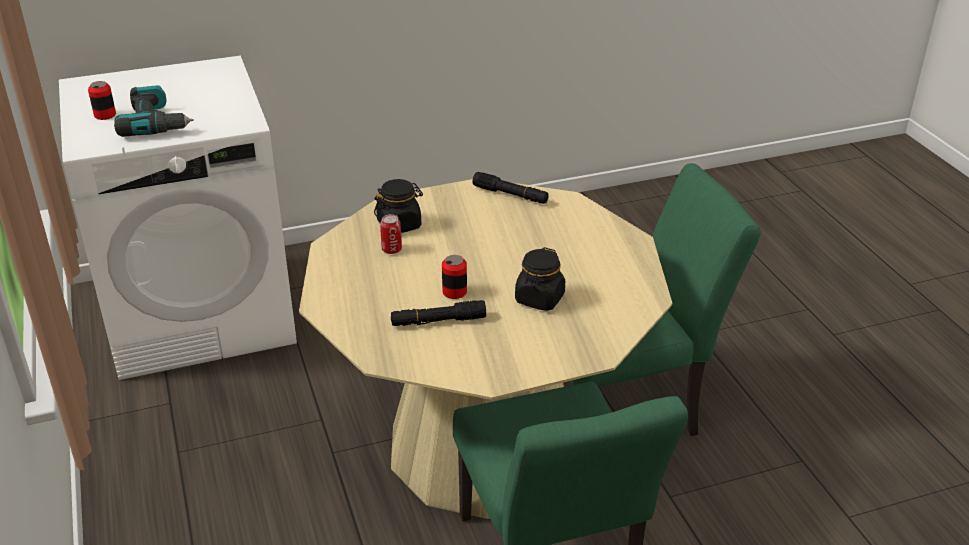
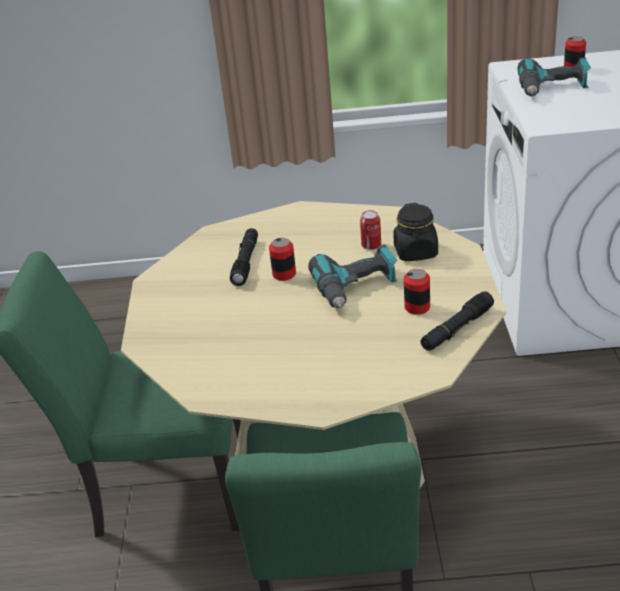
camera: 110 degrees right, 0 degrees up
(467, 247) = (356, 288): none -> power drill
(487, 215) = (417, 307): none -> can
(539, 299) = (246, 321): black jar -> none

